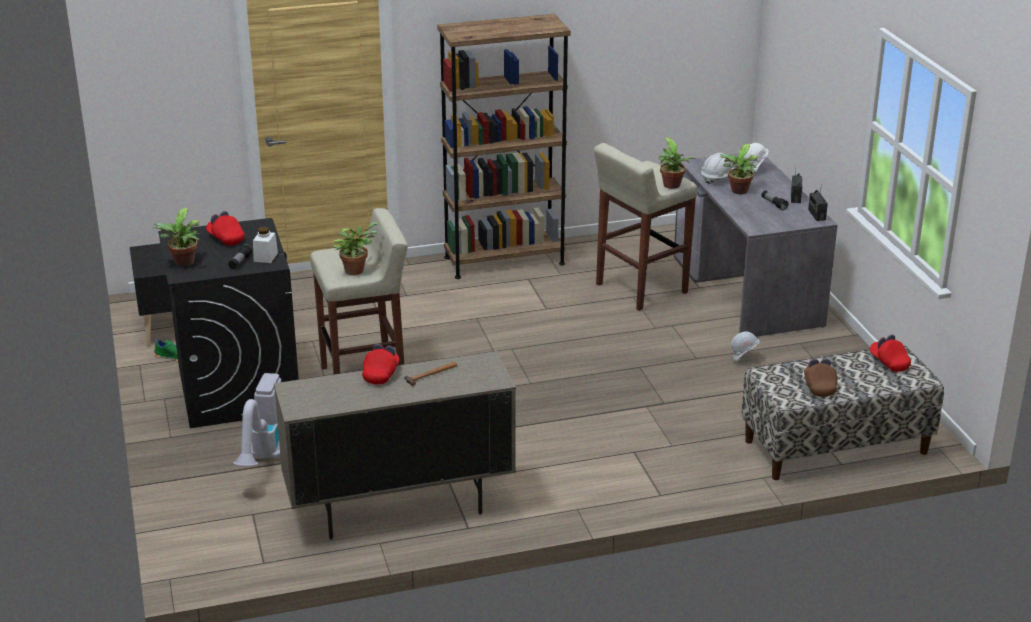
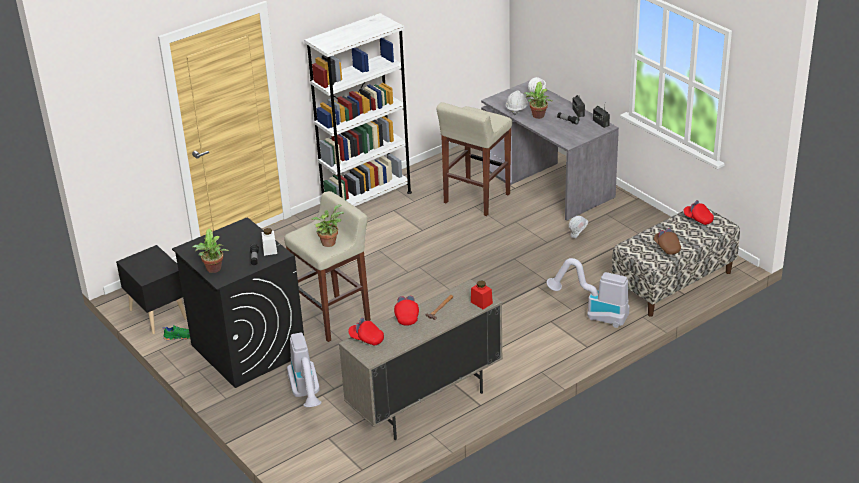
camera: 20 degrees left, 5 degrees up
(225, 238) = (228, 242): red cap -> red cap (366, 339)
(488, 381) = (481, 302): none -> red jar
(504, 260) = (367, 199): brown bookcase -> white bookcase
(672, 186) = (497, 123): potted plant -> none
(697, 457) = (593, 314): none -> vacuum cleaner

